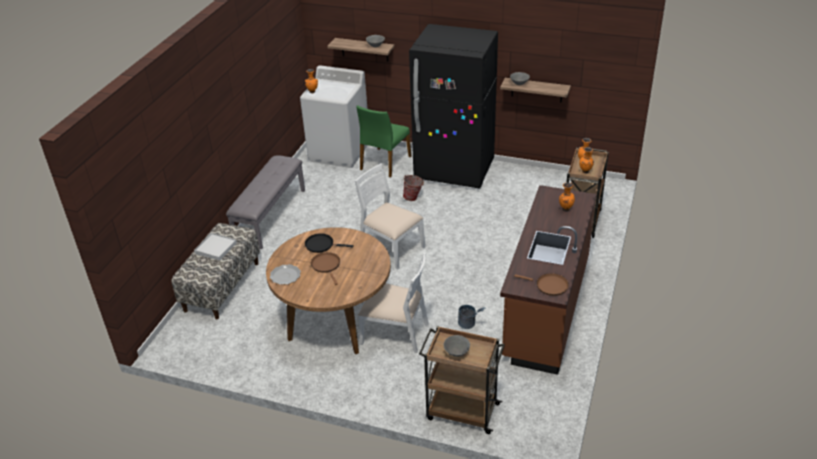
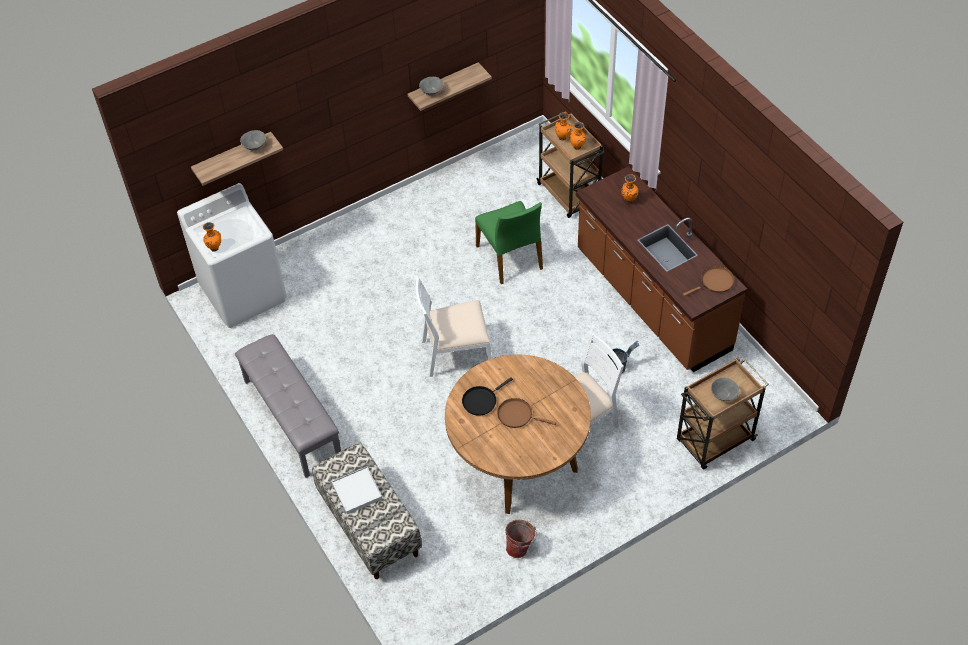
camera: 50 degrees left, 15 degrees up
(285, 275) = (500, 455): plate -> none
(384, 163) = (309, 269): green chair -> green chair (510, 257)
(413, 198) = (397, 286): bucket -> bucket (520, 547)
(454, 171) = (389, 226): black fridge -> none

